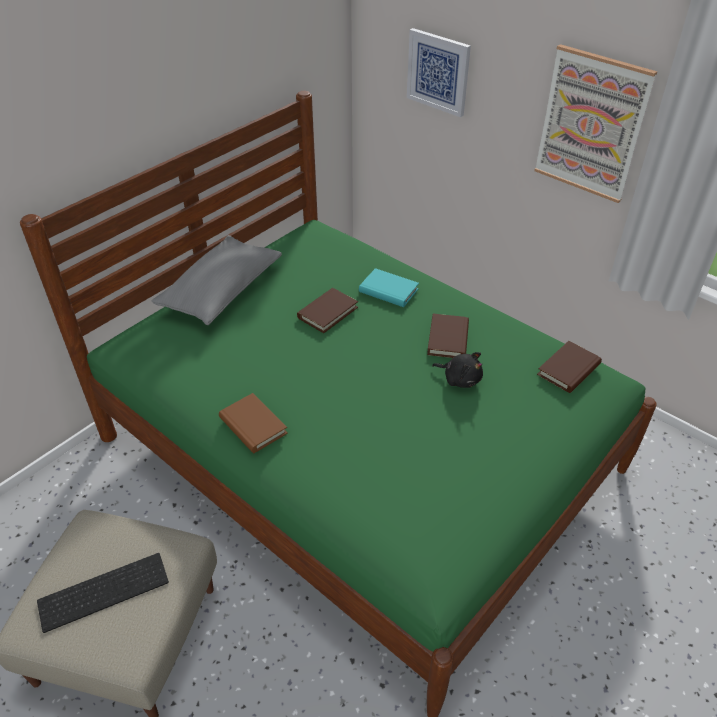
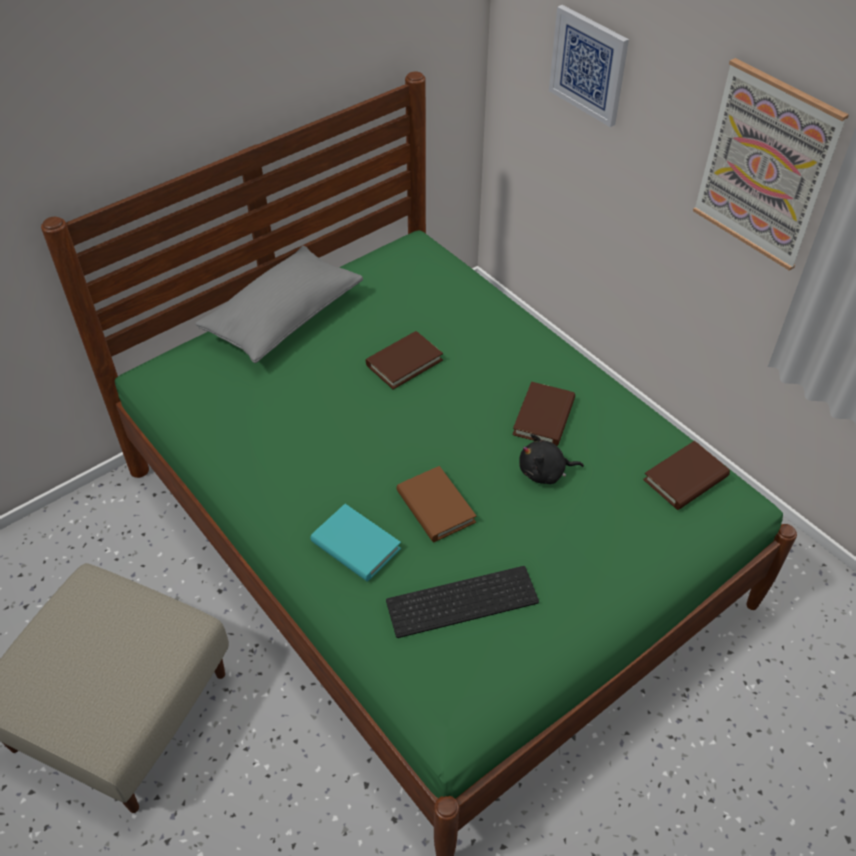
camera: 10 degrees right, 5 degrees up
(104, 589) = (92, 661): keyboard -> keyboard (463, 599)
(253, 425) = (283, 497): brown book -> brown book (435, 507)
(388, 291) = (486, 342): turquoise book -> turquoise book (355, 545)
(460, 379) = (545, 472): black plush toy -> black plush toy turned 135 degrees clockwise

